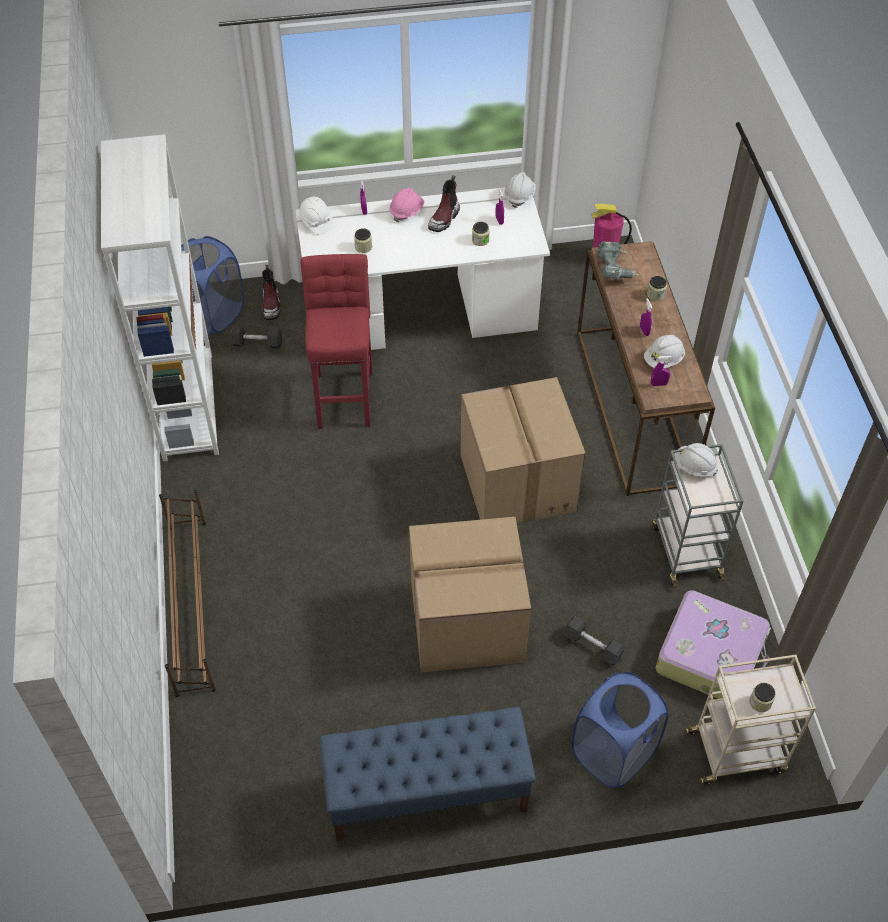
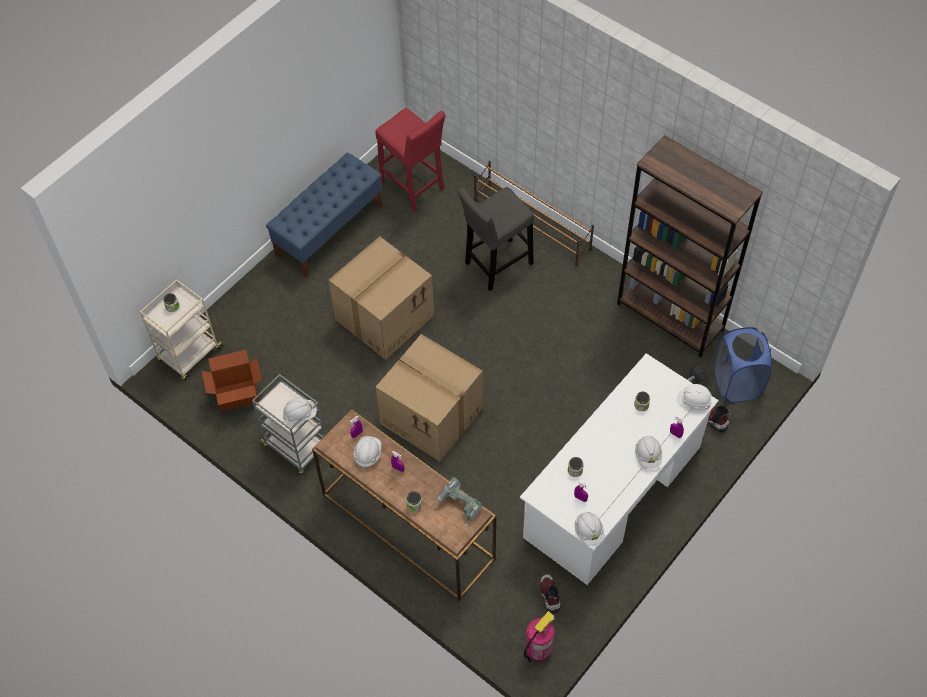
camera: 140 degrees right, 5 degrees up
(188, 406) = (670, 317): white bookcase -> brown bookcase
(285, 587) = (496, 265): none -> grey stool
(344, 395) = (591, 393): red stool -> red stool (413, 188)
(406, 211) = (648, 456): pink hard hat -> white hard hat
(444, 218) = (617, 470): boot -> boot (549, 595)
(593, 646) = (306, 353): grey dumbbell -> none
(613, 753) = (253, 309): blue laundry basket -> none
(711, 655) = (238, 395): suitcase -> cardboard box

